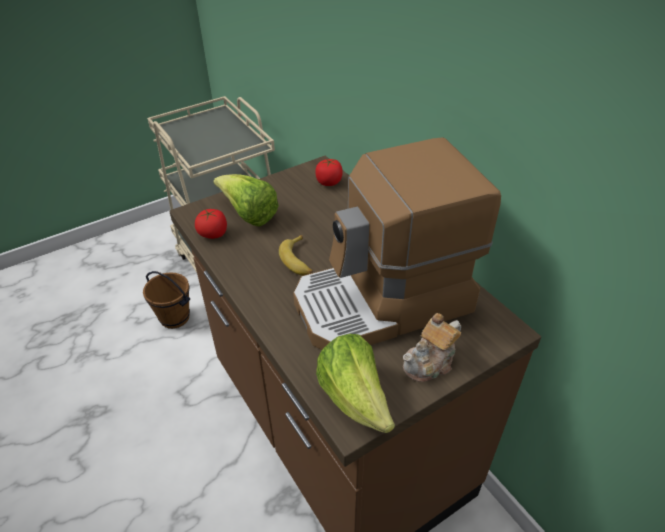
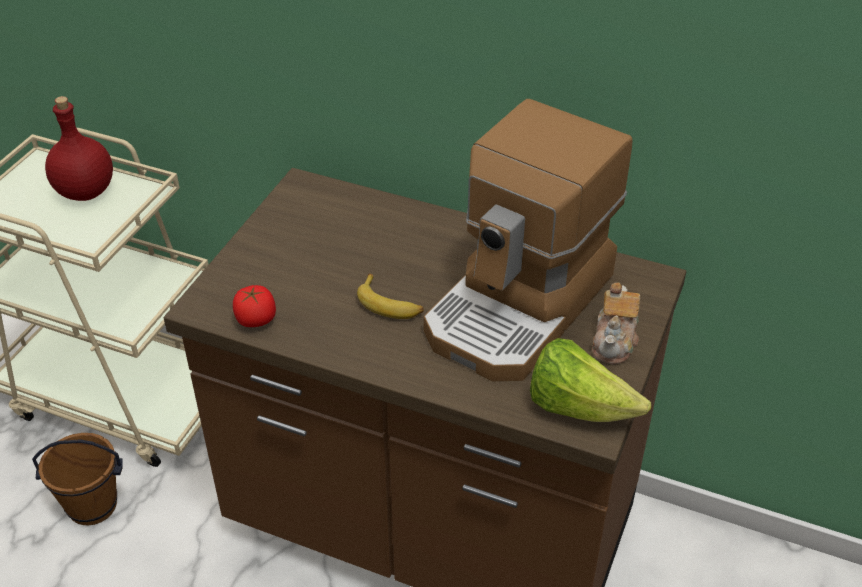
camera: 35 degrees left, 0 degrees up
(226, 135) = (86, 192): none -> red bottle
(248, 215) = (275, 278): lettuce -> none
(329, 182) = (332, 199): tomato -> none

